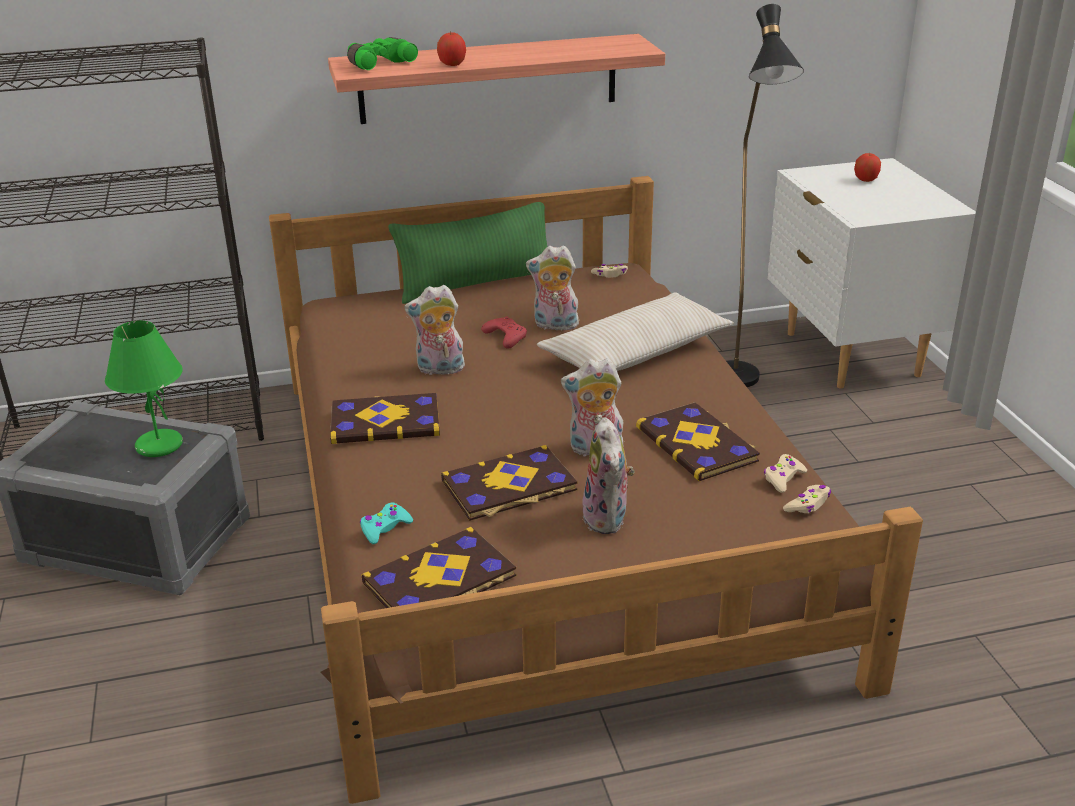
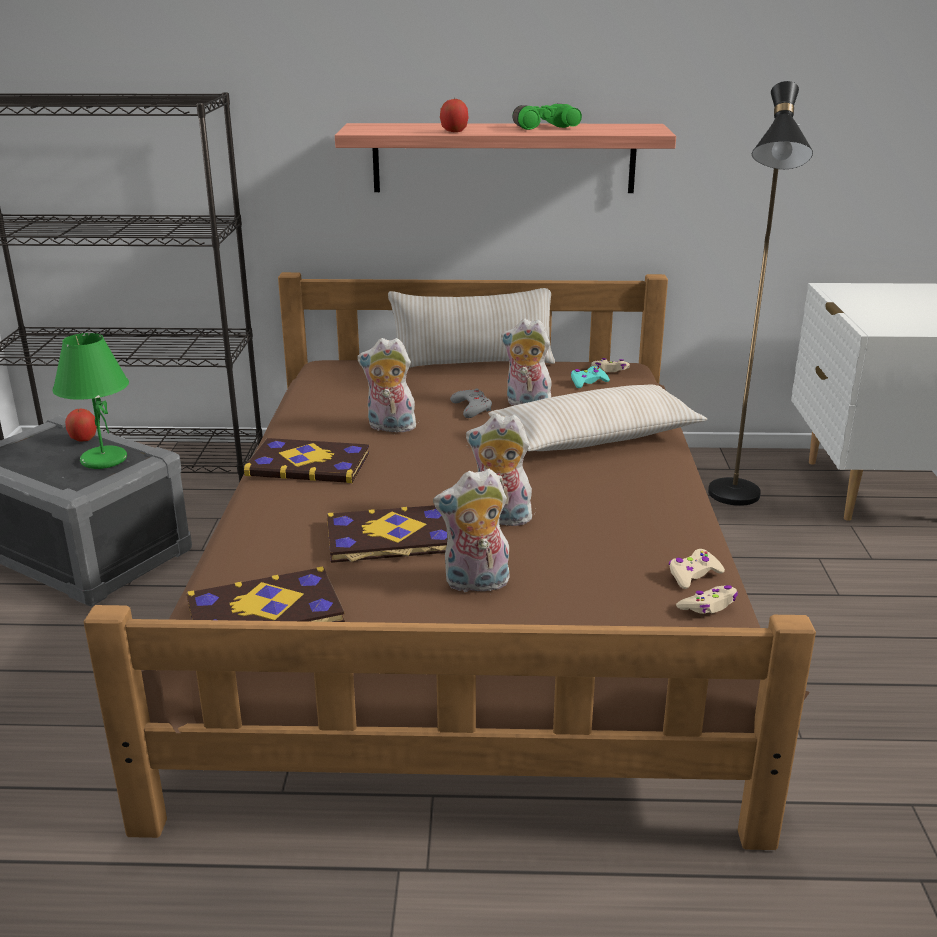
camera: 15 degrees right, 5 degrees down
(378, 63) = (386, 127): green binoculars -> green binoculars (542, 127)
(384, 528) = (244, 556): turquoise game controller -> turquoise game controller (588, 382)
(476, 284) = (473, 363): green pillow -> beige pillow
(505, 336) = (472, 408): red game controller -> grey game controller
(608, 519) = (475, 584): plush toy -> plush toy turned 75 degrees clockwise
(698, 444) = (614, 528): book -> none
(865, 180) = (902, 298): apple -> apple (83, 439)

